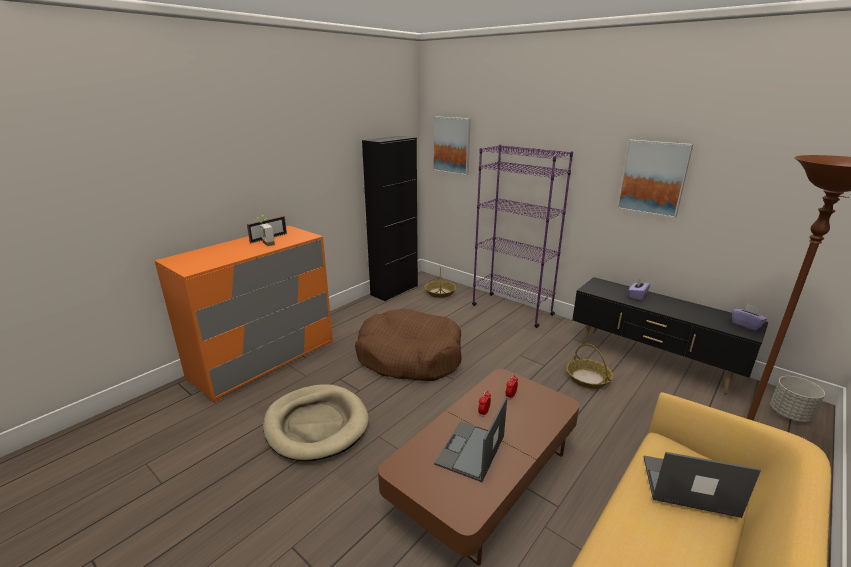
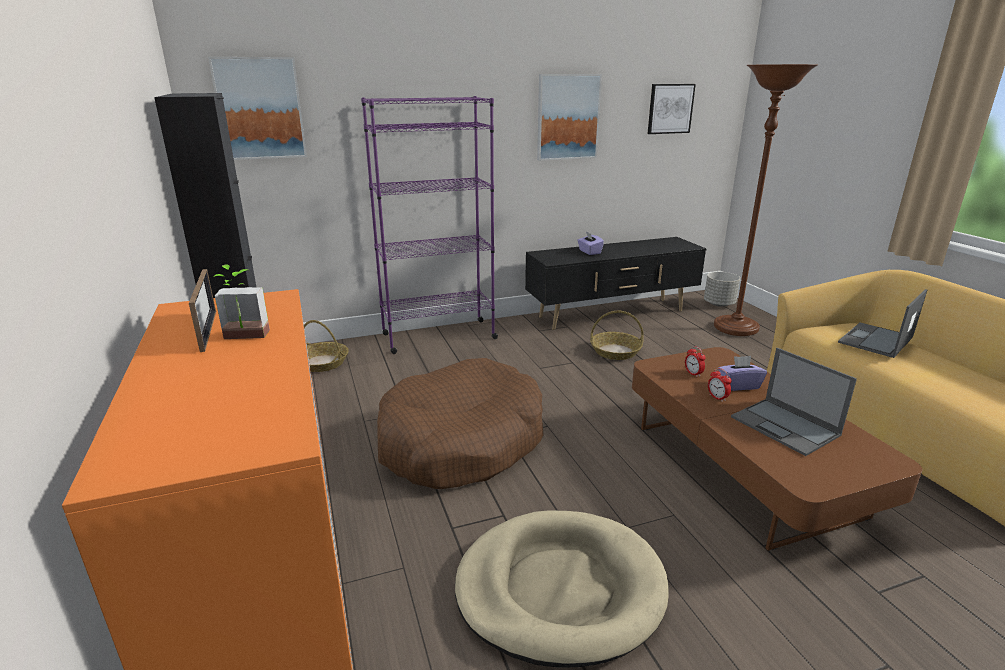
camera: 60 degrees left, 0 degrees up
(746, 325) = (676, 242): purple tissue box -> purple tissue box (739, 385)
(784, 187) = (670, 108): none -> picture

